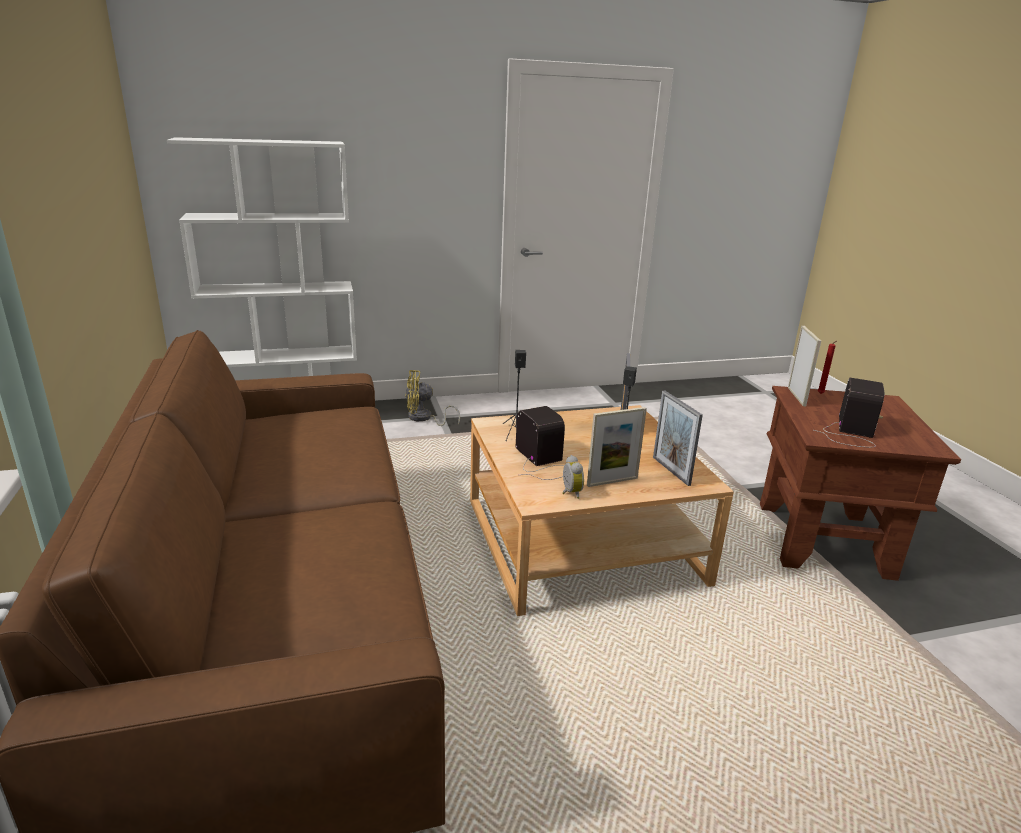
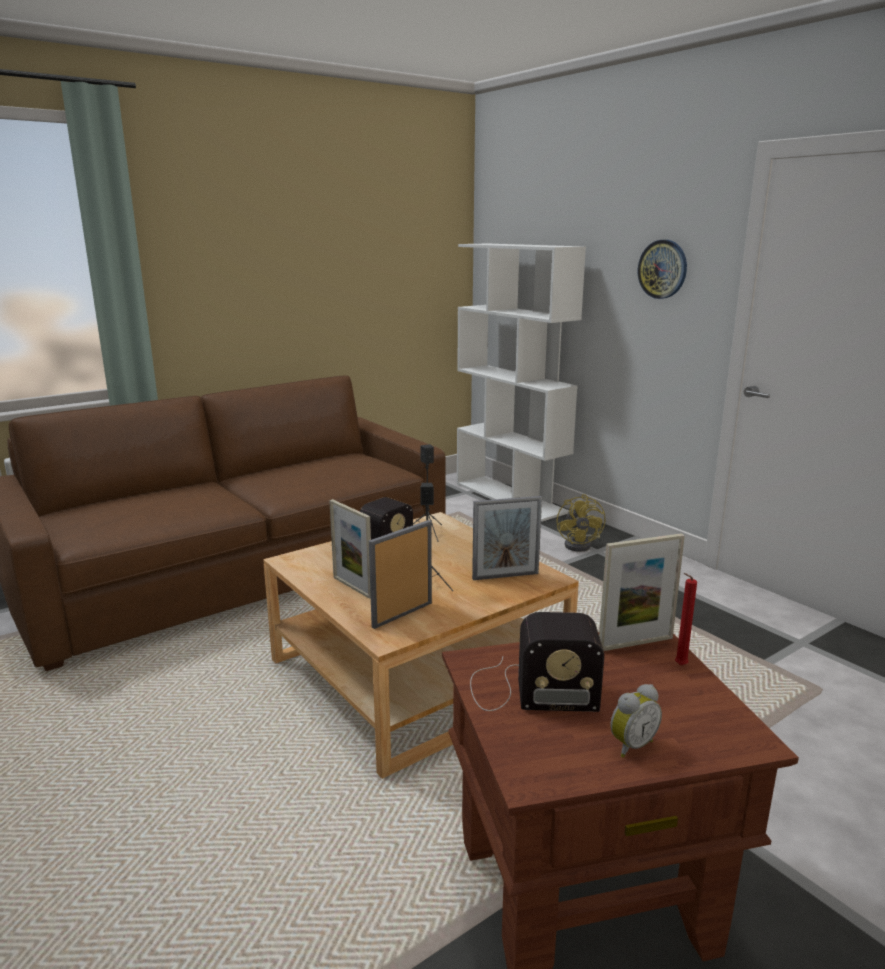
camera: 70 degrees right, 5 degrees down
(424, 418) = (581, 545): yellow fan -> yellow fan turned 150 degrees counterclockwise
(431, 162) = (662, 269): none -> wall clock
(570, 493) = (315, 571): alarm clock -> alarm clock (630, 745)

